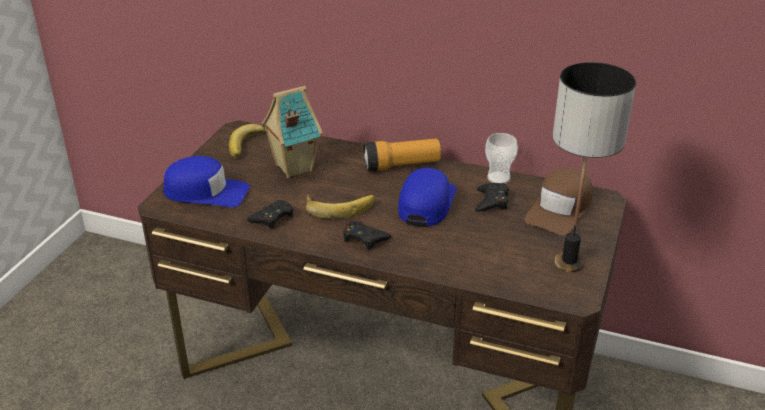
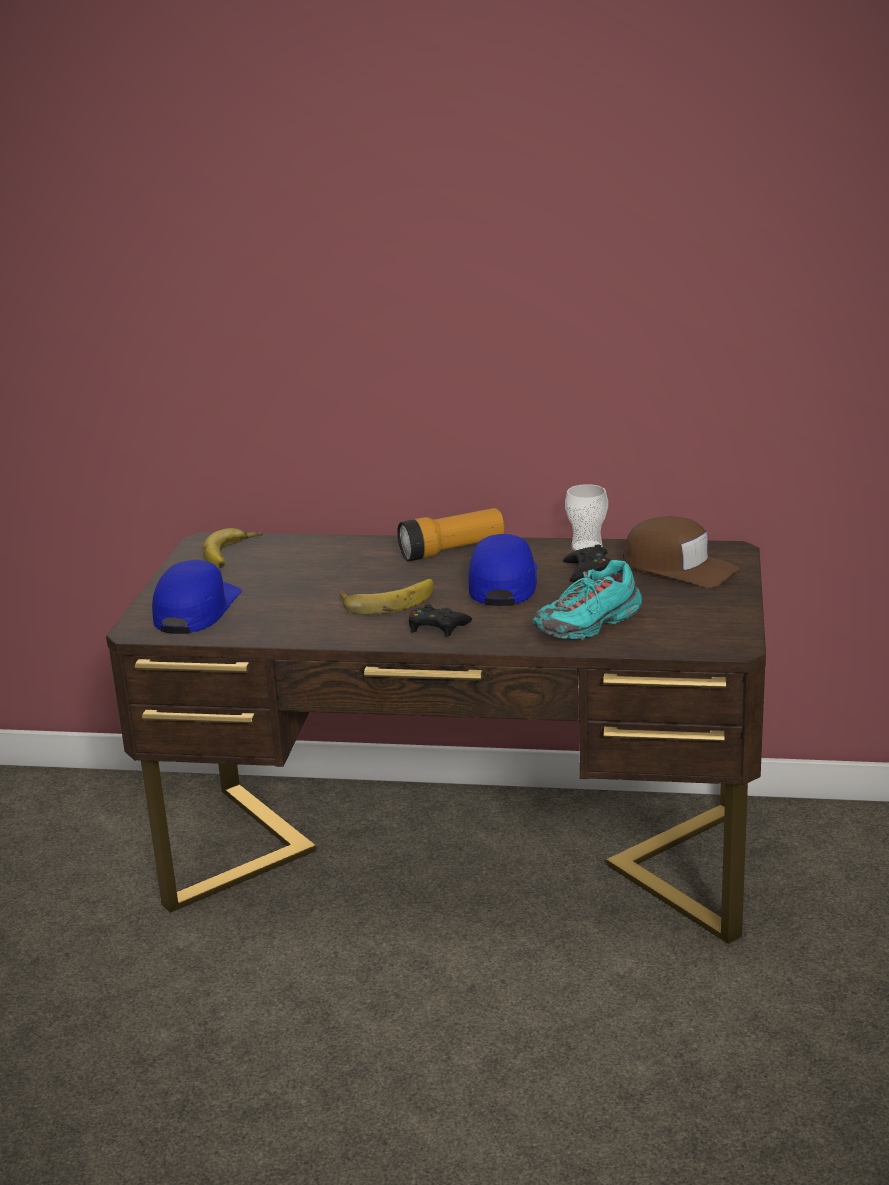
camera: 10 degrees left, 10 degrees down
(206, 192) = (196, 609): blue cap -> blue cap turned 75 degrees counterclockwise
(272, 218) = (302, 623): black game controller -> none
(293, 168) = (304, 570): toy house -> none
(475, 256) = (589, 625): none -> turquoise shoe
(560, 209) = (679, 567): brown cap -> brown cap turned 75 degrees counterclockwise
(570, 263) = (712, 615): table lamp -> none

